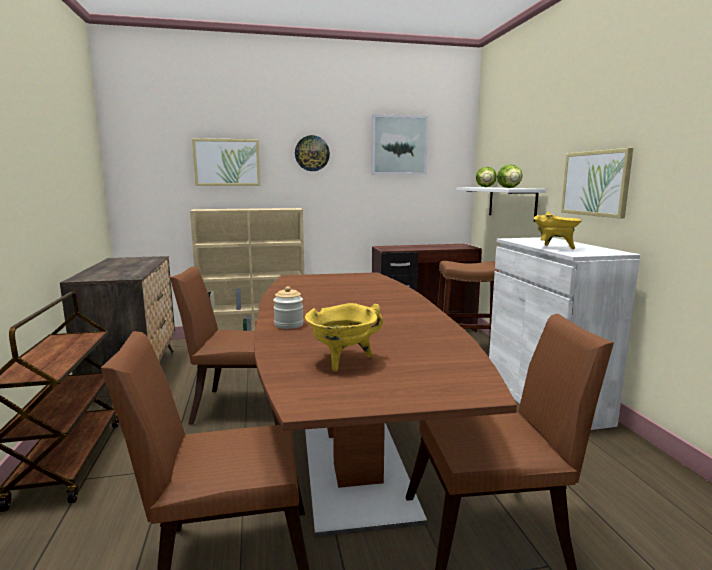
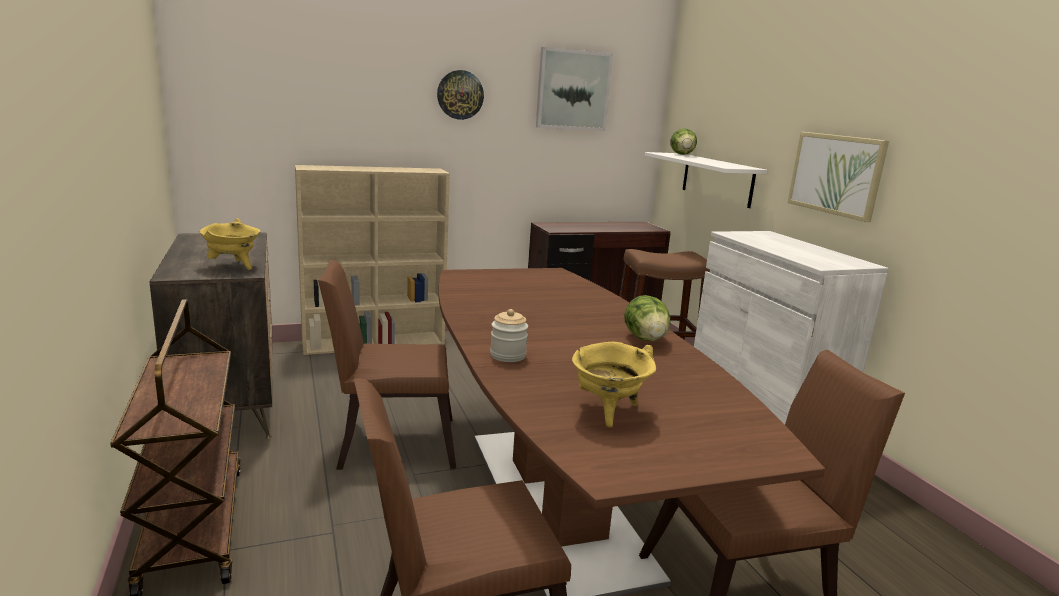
camera: 10 degrees left, 5 degrees up
(227, 162) = (344, 101): picture -> none
(509, 188) = (721, 164): lettuce -> lettuce (645, 339)
(554, 248) = (790, 253): yellow cooking pot -> yellow cooking pot (233, 266)

